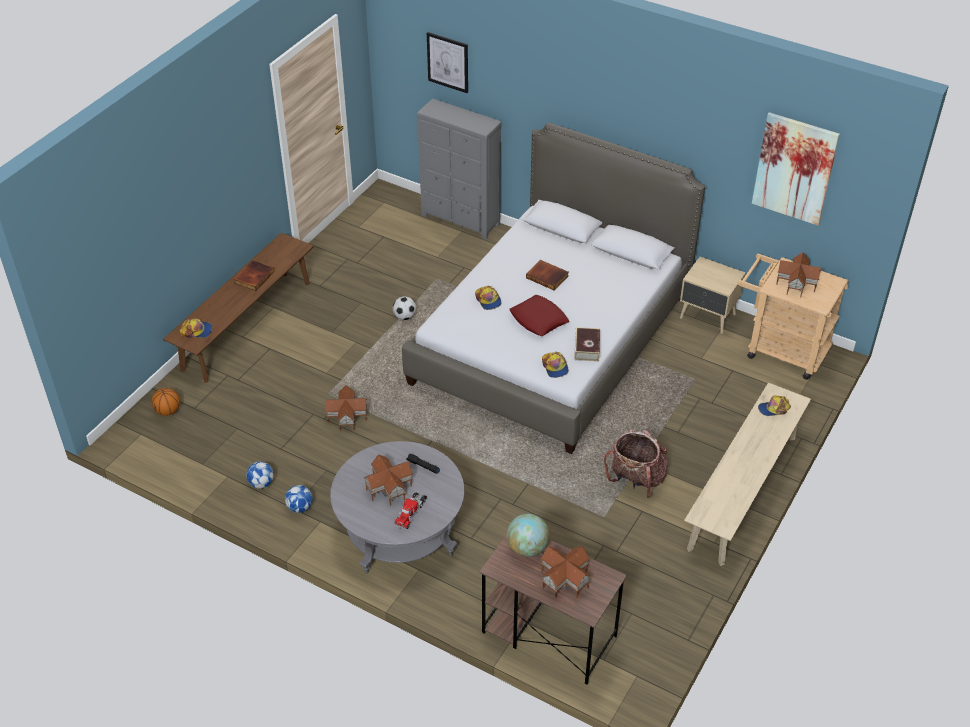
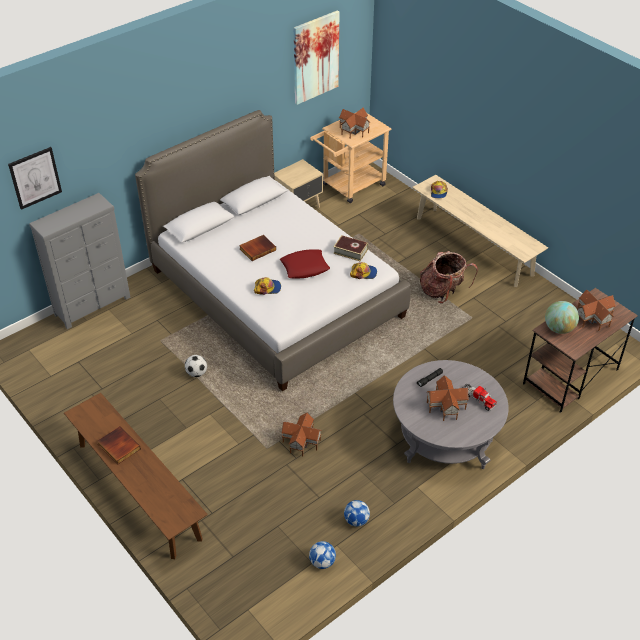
camera: 70 degrees left, 0 degrees up
(167, 411) = (226, 580): basketball -> none
(196, 331) = (172, 508): cap -> none
(300, 507) = (396, 498): football -> football (322, 562)

